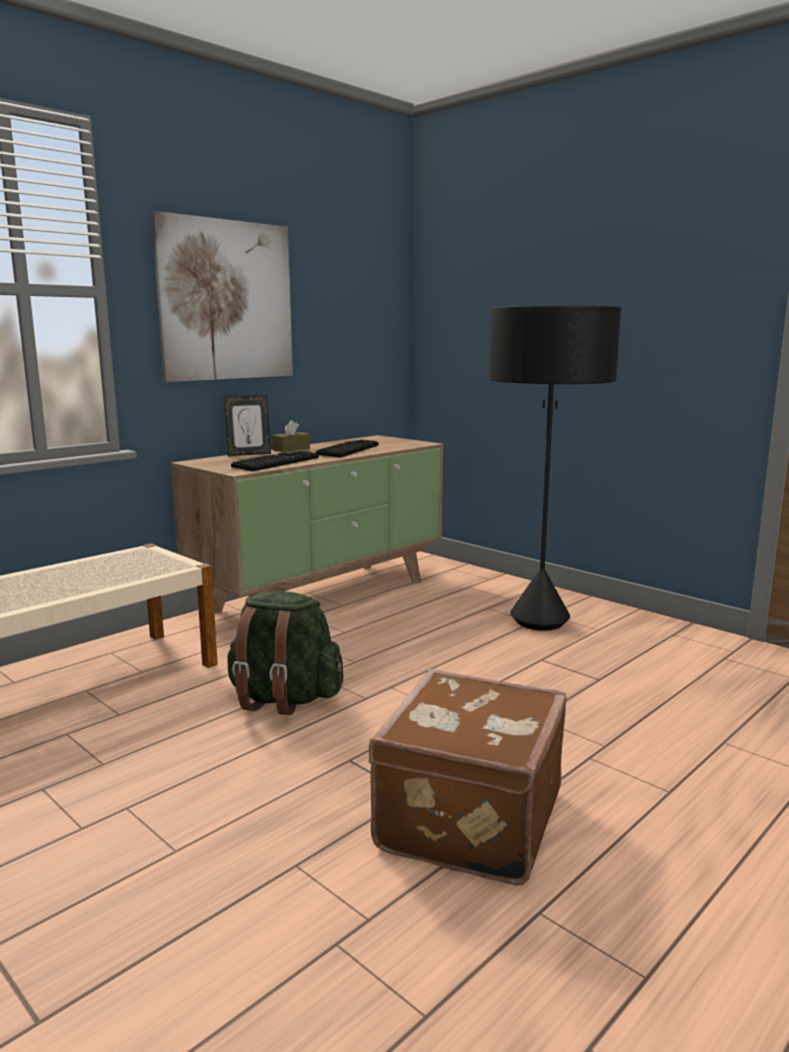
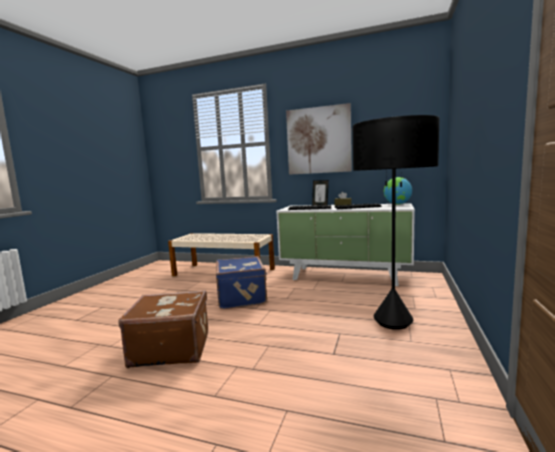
camera: 65 degrees right, 5 degrees down
(284, 699) = (242, 297): green backpack -> blue suitcase
(320, 595) = (345, 276): green dresser -> white dresser
(373, 438) = (397, 204): none -> globe

